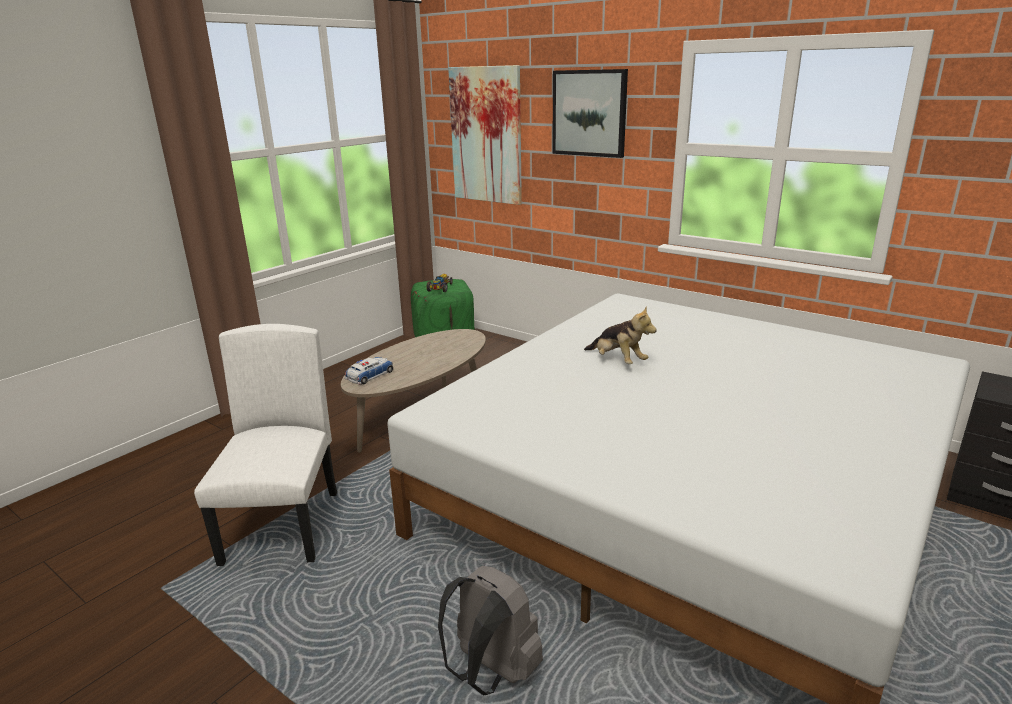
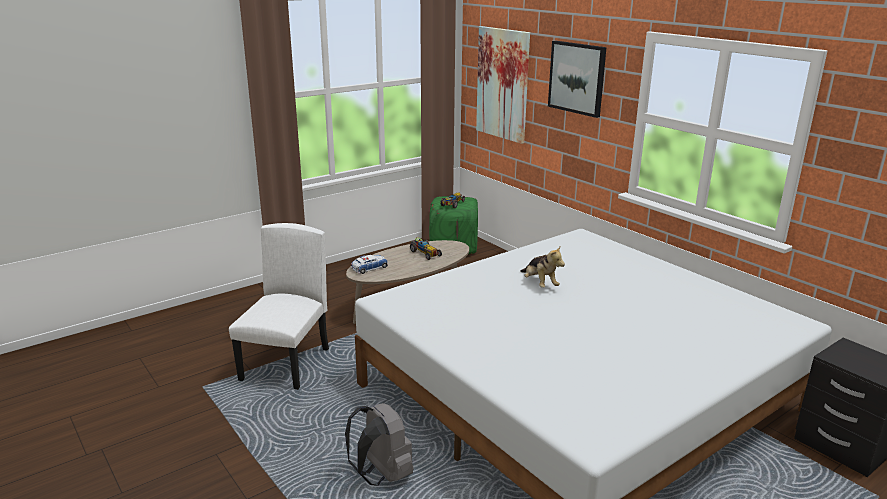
camera: 15 degrees right, 0 degrees up
(433, 347) = (424, 253): none -> toy car

